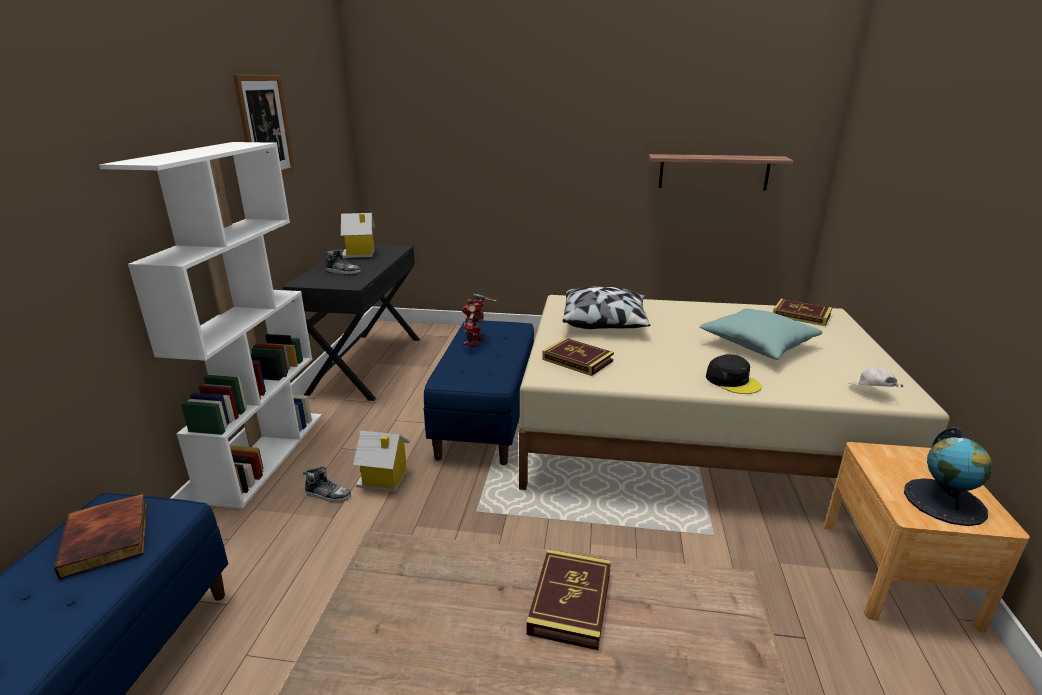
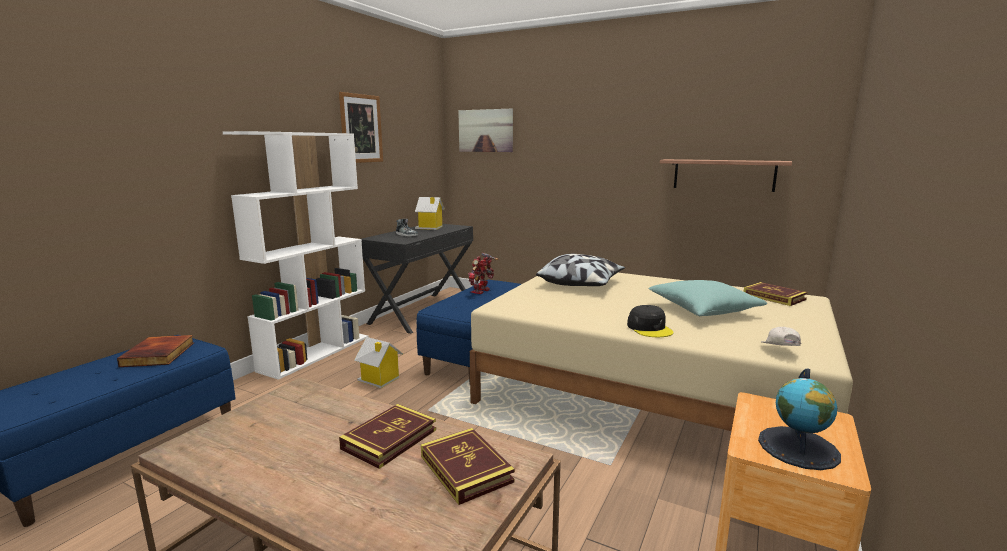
camera: 20 degrees right, 10 degrees down
(328, 495) = (336, 382): shoe -> none
(412, 115) = (485, 130): none -> picture
(577, 360) = (531, 302): book -> book (466, 469)

